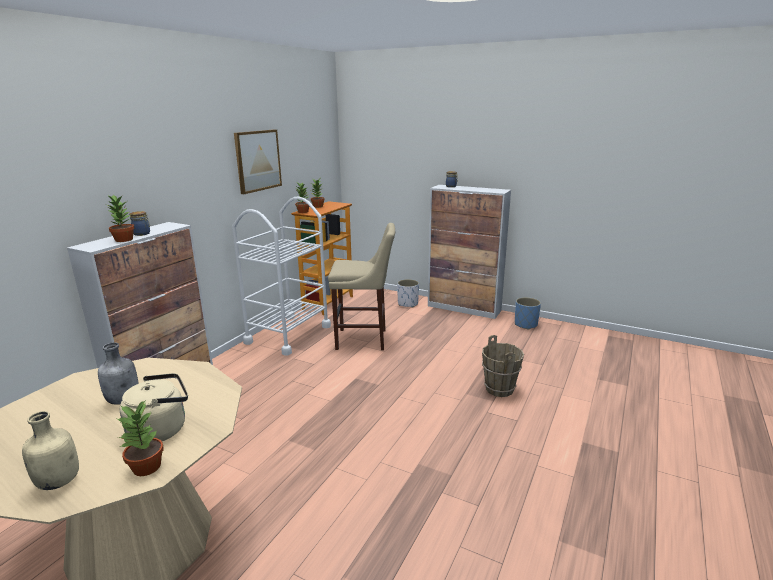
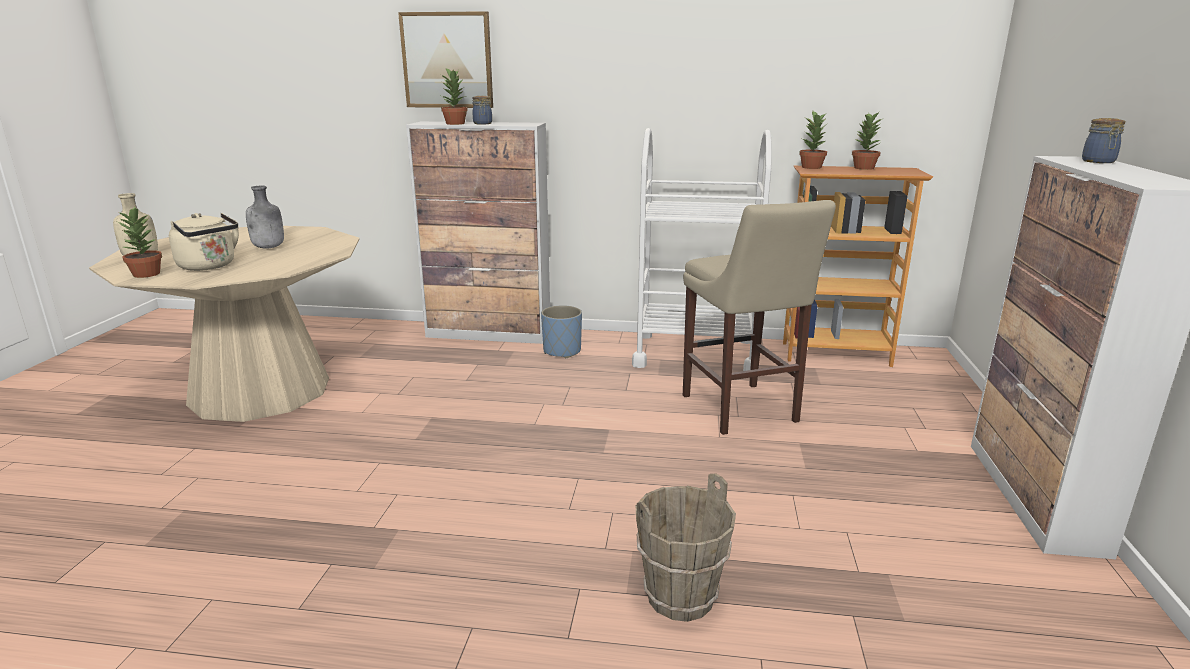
camera: 70 degrees right, 0 degrees up
(257, 160) = (737, 62): picture -> picture (447, 60)
(408, 304) = (946, 423): white planter -> none
(525, 324) = (1087, 617): blue planter -> blue planter (562, 351)

